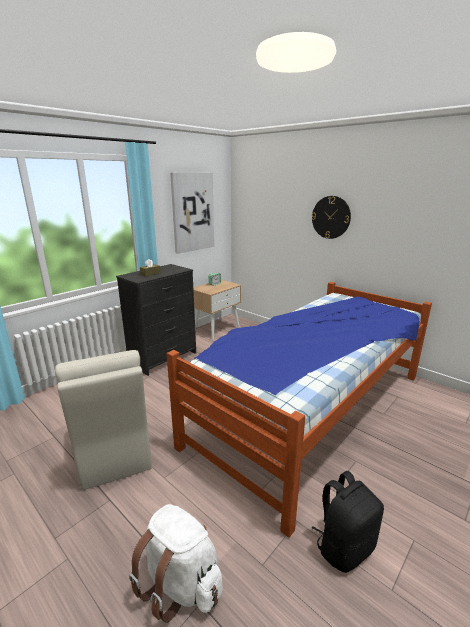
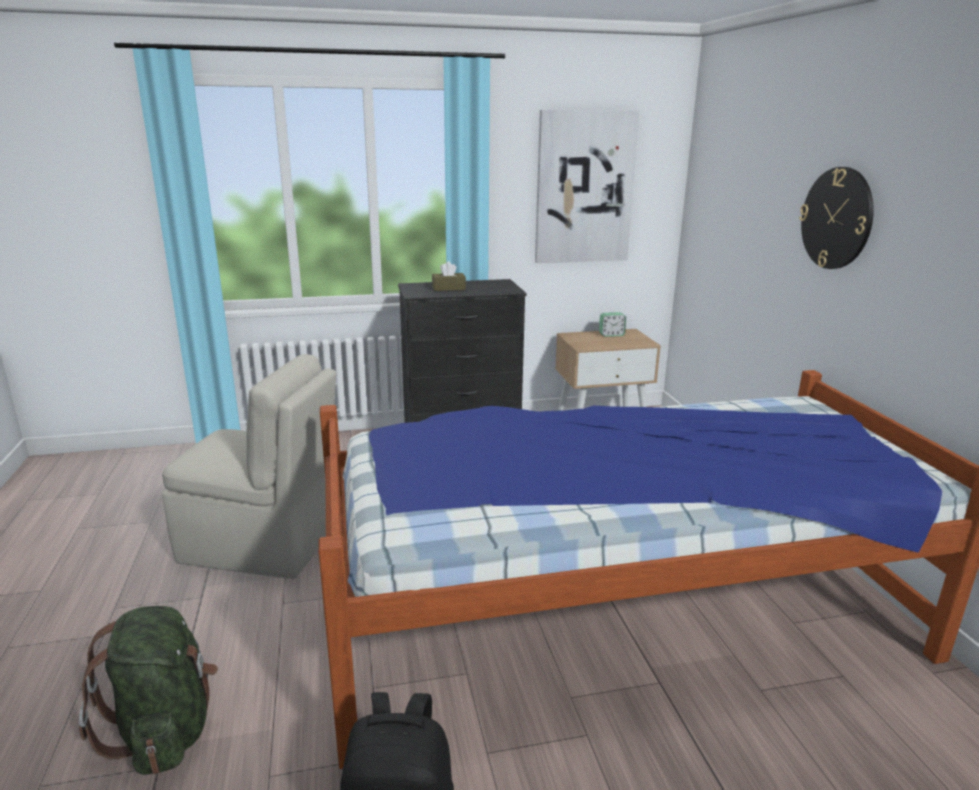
camera: 35 degrees right, 0 degrees up
(113, 452) = (263, 545): beige chair -> beige chair turned 90 degrees counterclockwise
(180, 583) = (165, 731): white backpack -> green backpack

